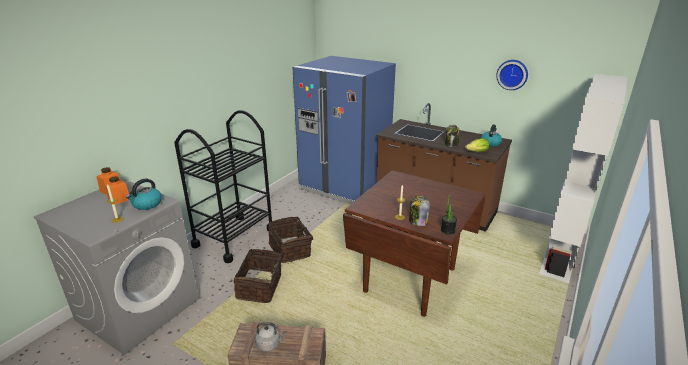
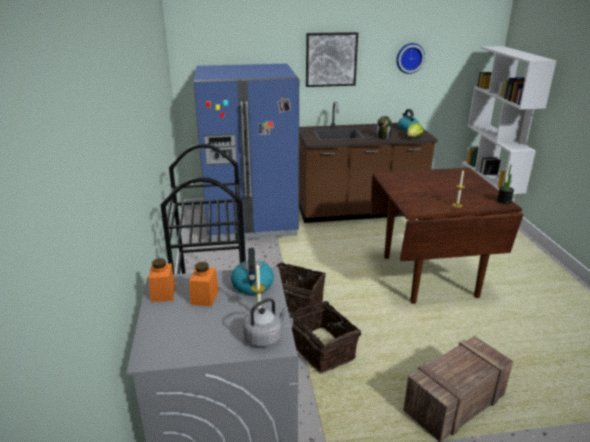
camera: 40 degrees left, 0 degrees up
(270, 344) = (461, 375): grey kettle -> grey kettle (264, 337)
(418, 221) = (474, 203): jar -> none
(434, 65) = (331, 59): none -> picture

